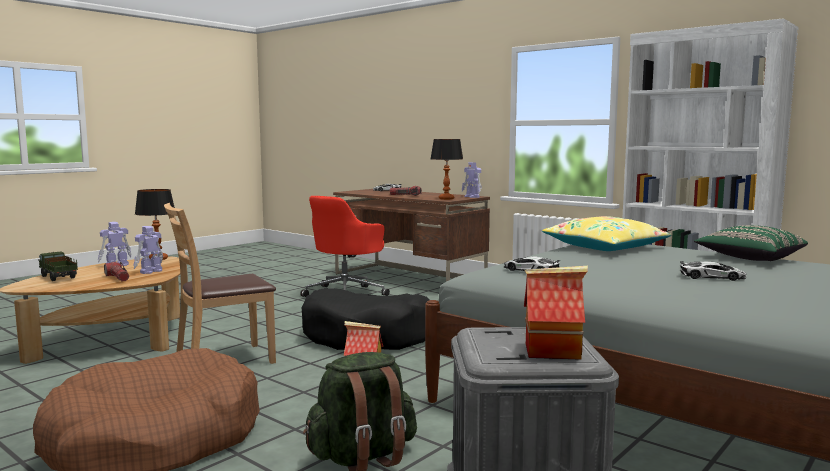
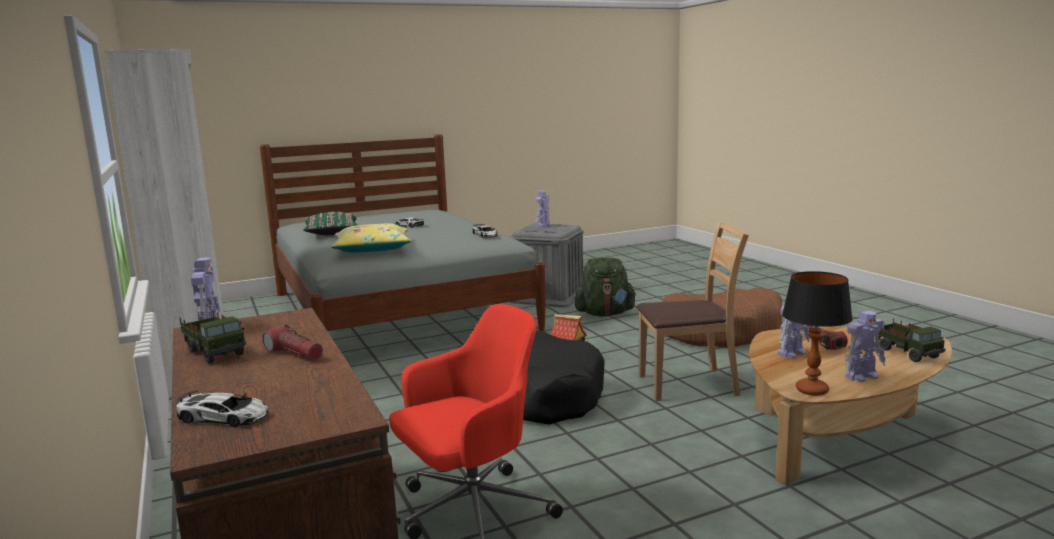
camera: 155 degrees left, 5 degrees up
(439, 194) = (215, 352): none -> toy truck
(446, 199) = (282, 320): table lamp -> none
(553, 351) = (543, 225): toy house -> toy robot

